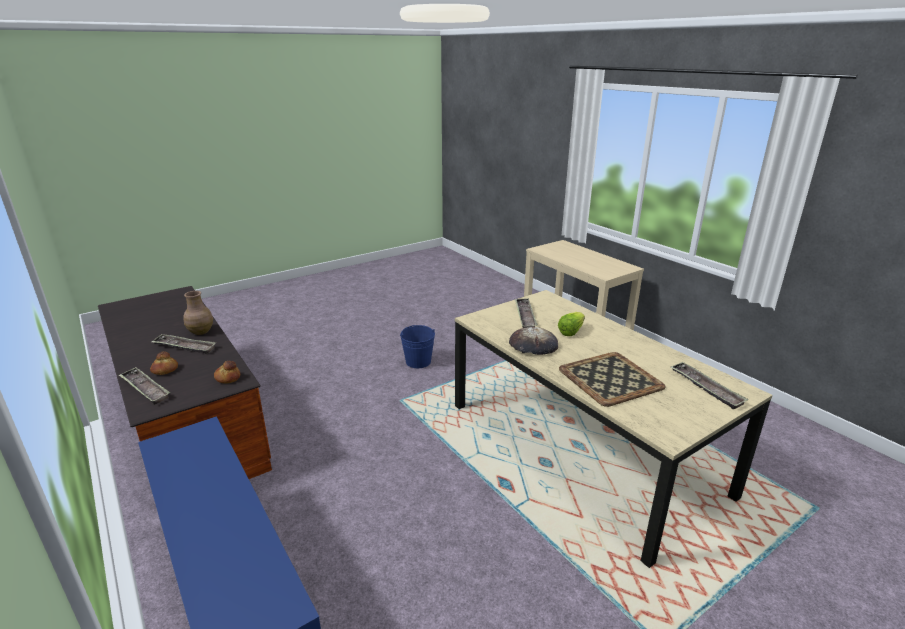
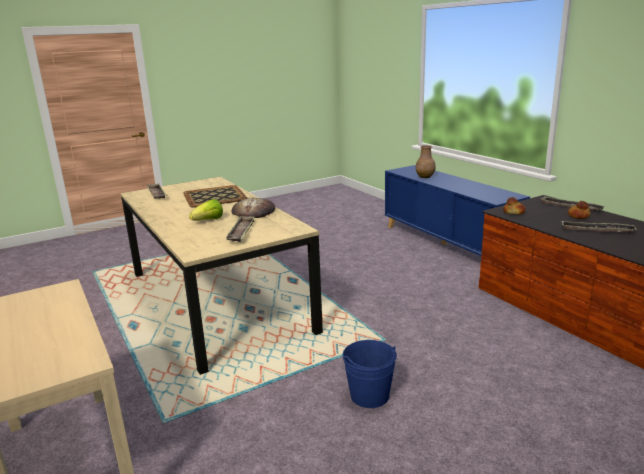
camera: 175 degrees left, 5 degrees down
(201, 331) = (608, 243): brown vase -> brown vase (425, 177)

